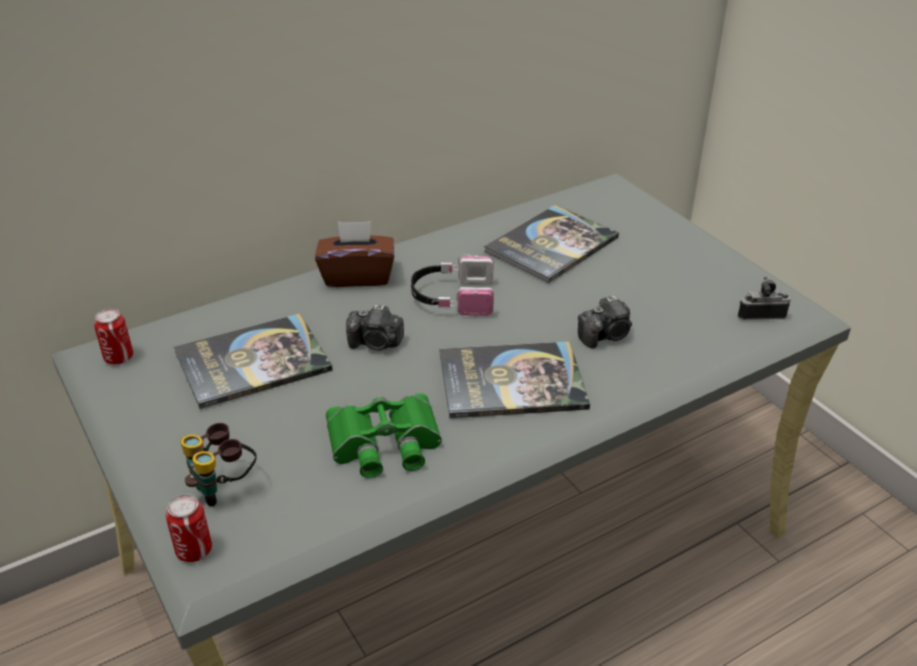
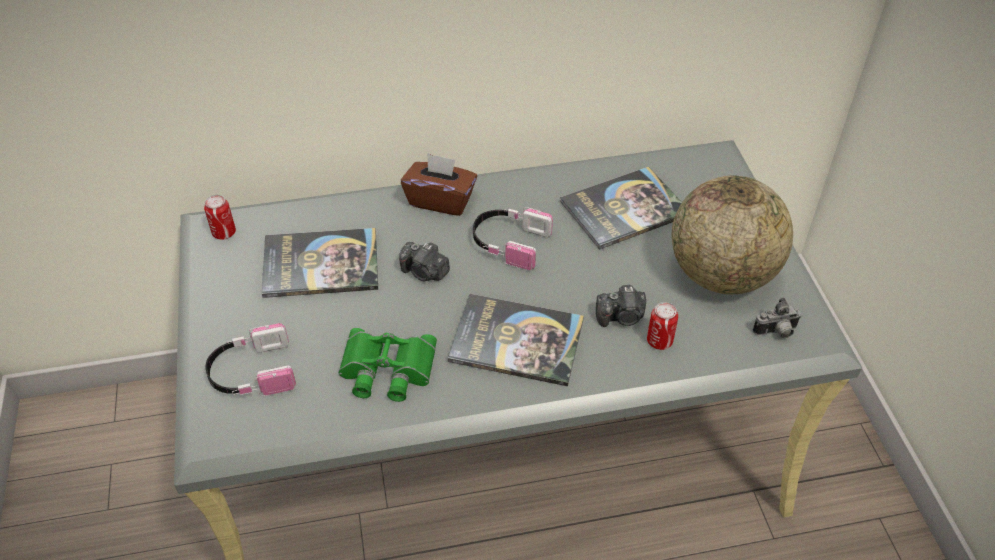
camera: 20 degrees right, 10 degrees up
(194, 550) = (208, 420): can -> can (659, 341)
(224, 487) = (251, 373): binoculars -> headphones
(679, 279) = (721, 275): none -> globe
(760, 314) = (776, 332): camera -> camera turned 150 degrees clockwise

